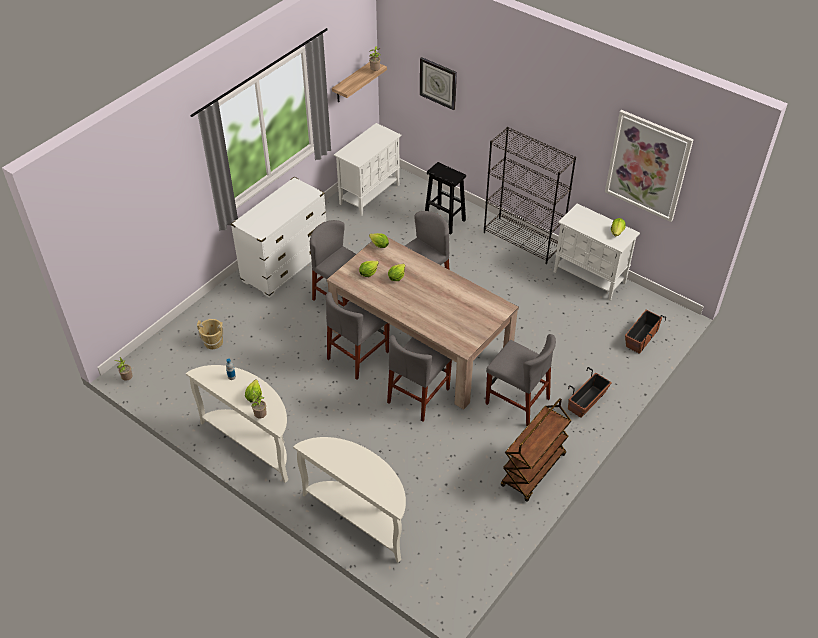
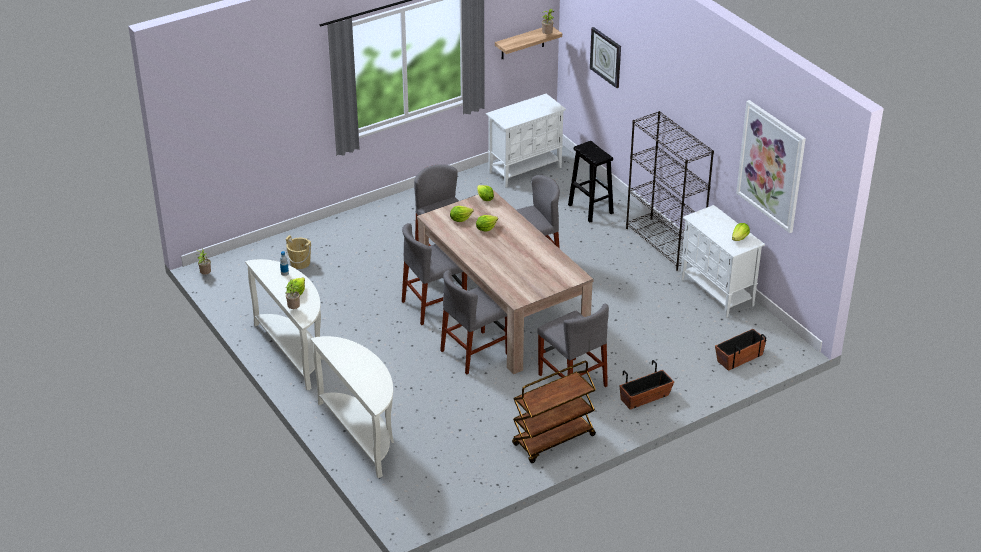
camera: 20 degrees right, 10 degrees down
(285, 265) = (404, 214): white dresser -> none

